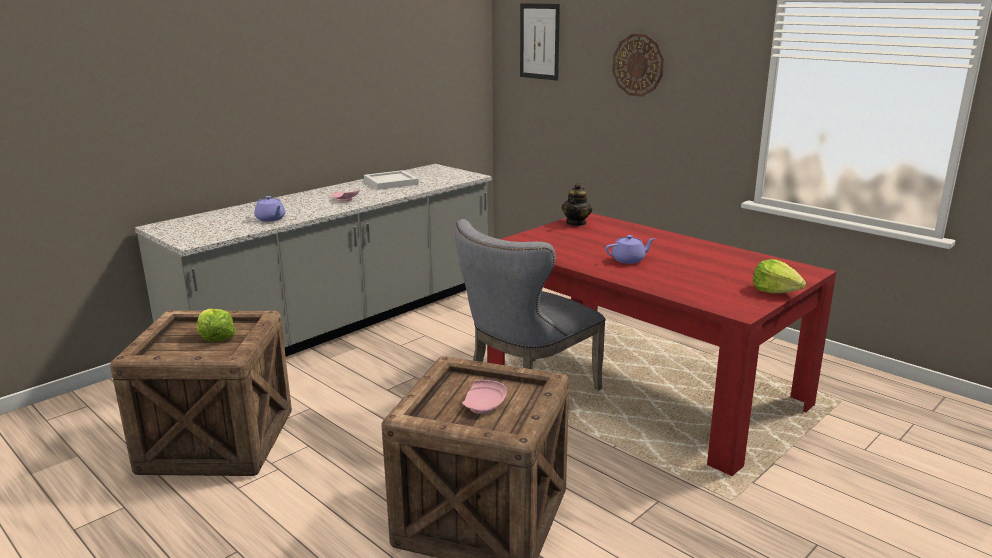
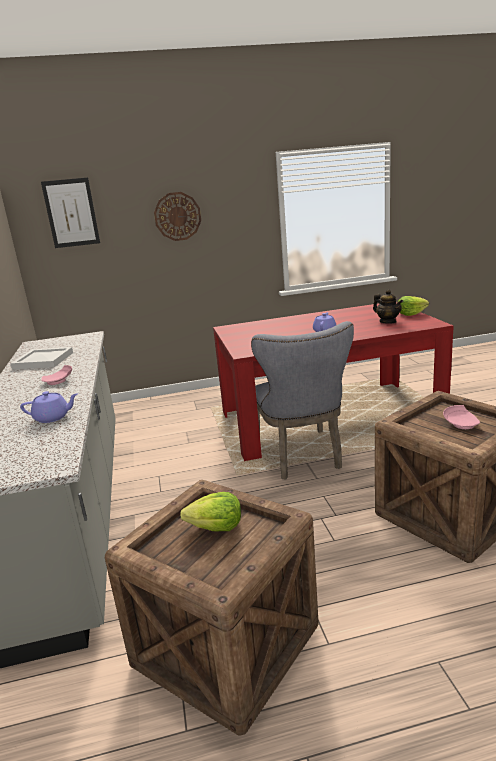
camera: 55 degrees left, 0 degrees up
(576, 223) = (233, 332): teapot -> teapot (387, 322)

